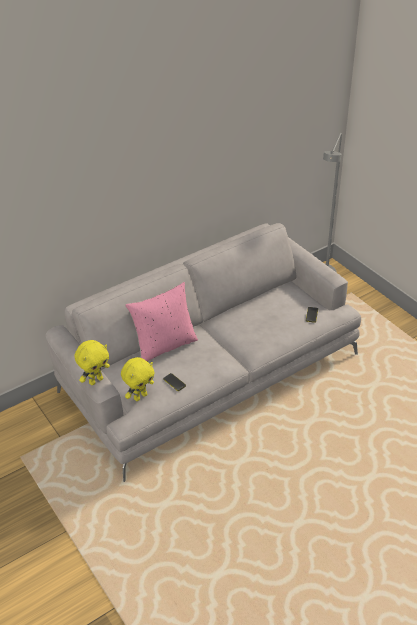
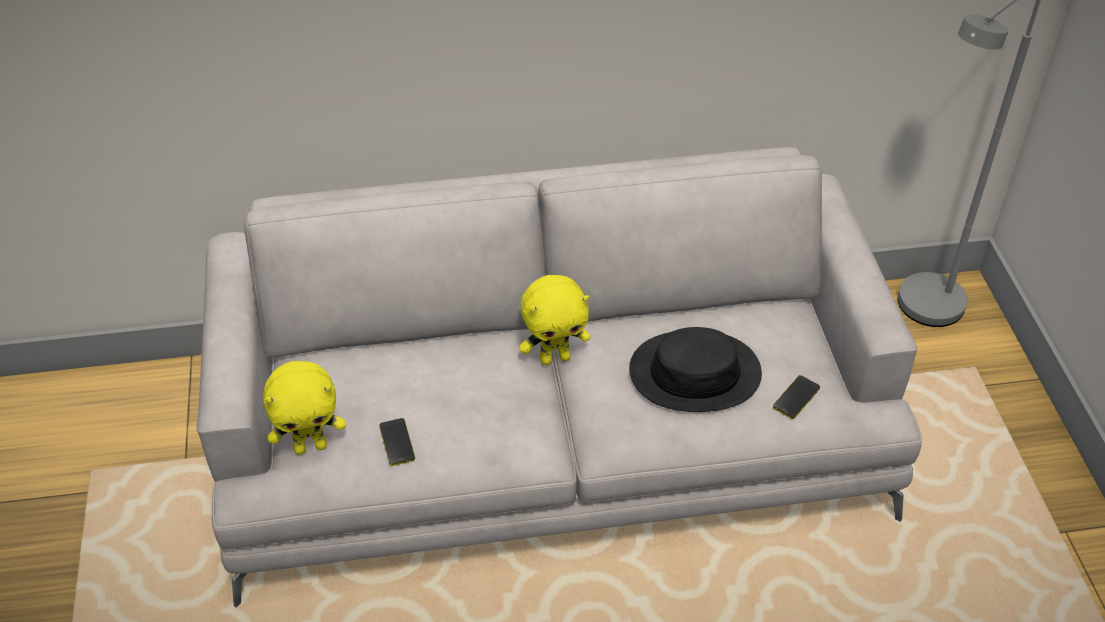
camera: 25 degrees right, 5 degrees up
(96, 380) = (220, 380): yellow plush toy -> yellow plush toy (555, 358)
(164, 346) = (433, 351): pink pillow -> none
(270, 319) = (694, 373): none -> black hat

